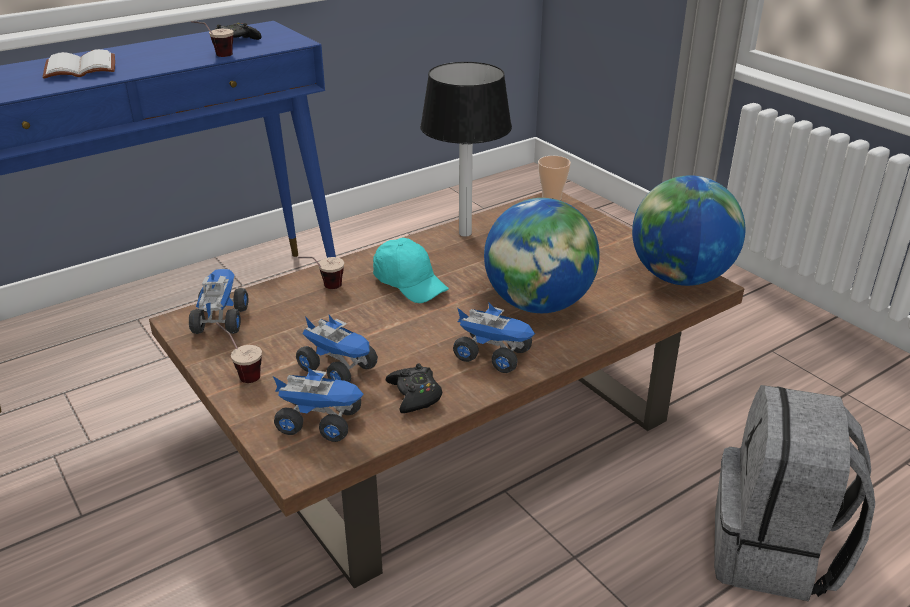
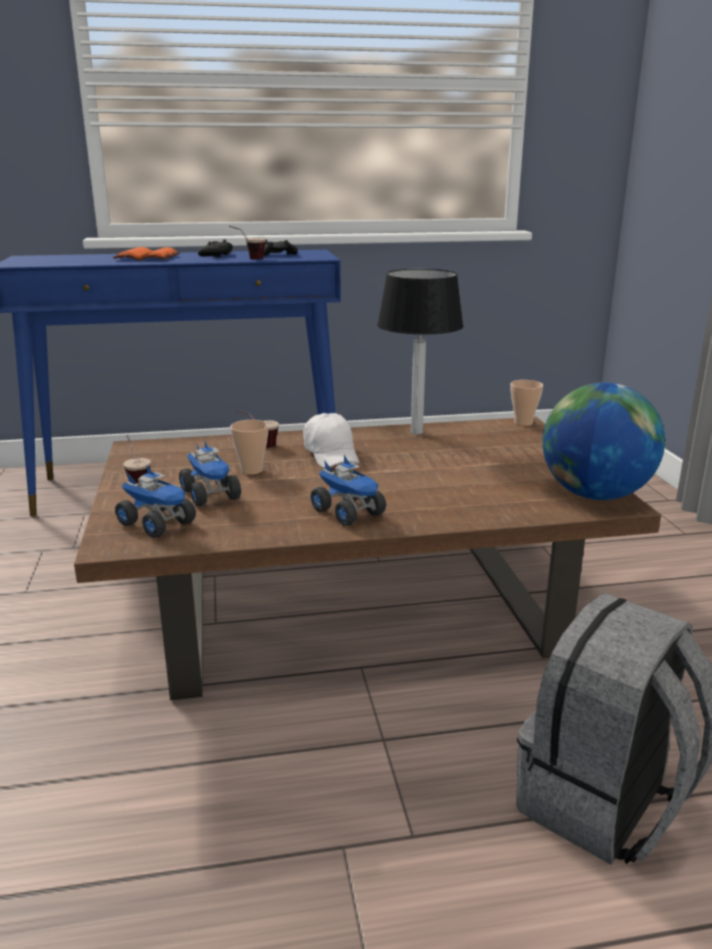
camera: 25 degrees right, 10 degrees down
(79, 69) = (145, 258): white book -> orange book
(220, 320) = (160, 450): toy truck -> none
(348, 324) = (251, 470): none -> cup
(410, 283) = (331, 455): turquoise cap -> white cap
(415, 395) = (251, 524): black game controller -> black game controller (216, 255)
(538, 304) = (429, 488): globe -> none

